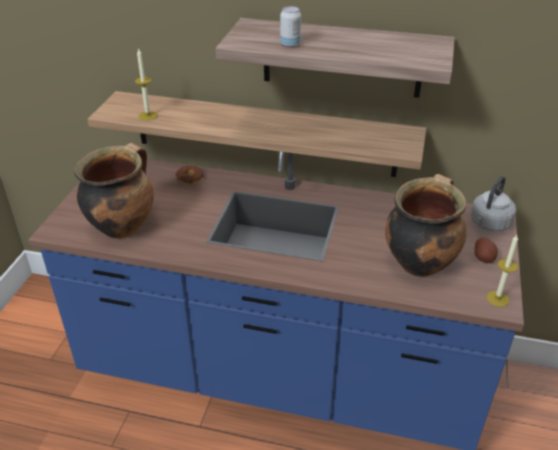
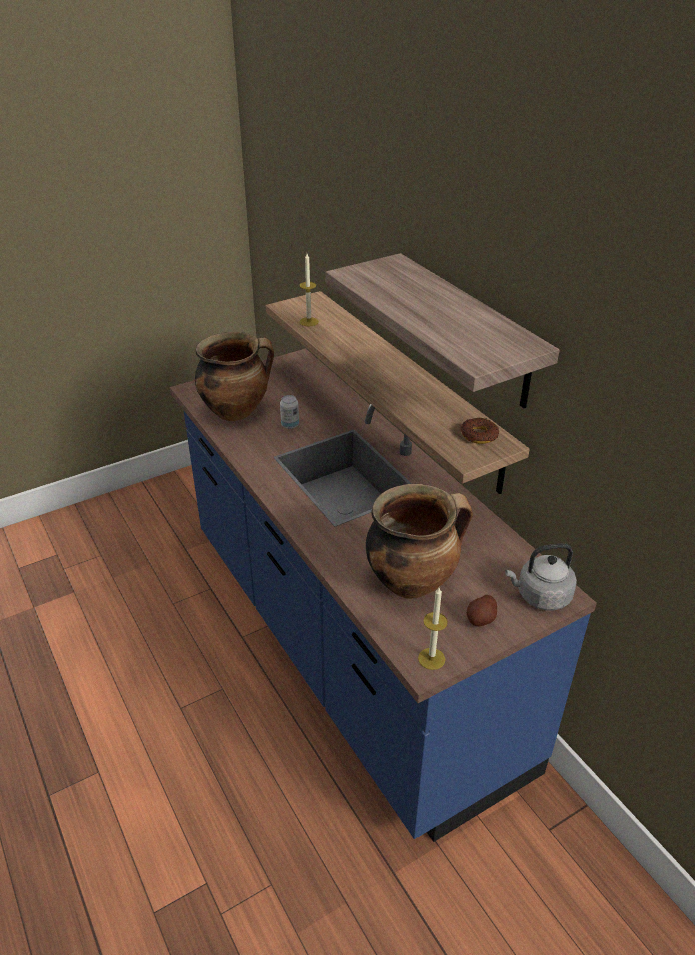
camera: 45 degrees right, 0 degrees up
(190, 178) = (337, 400): donut -> donut (479, 435)
(290, 44) = (387, 292): can -> can (290, 425)

